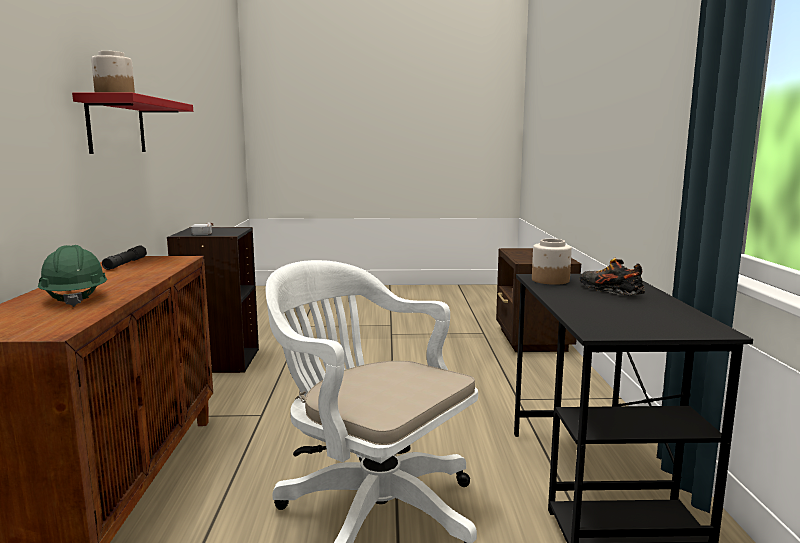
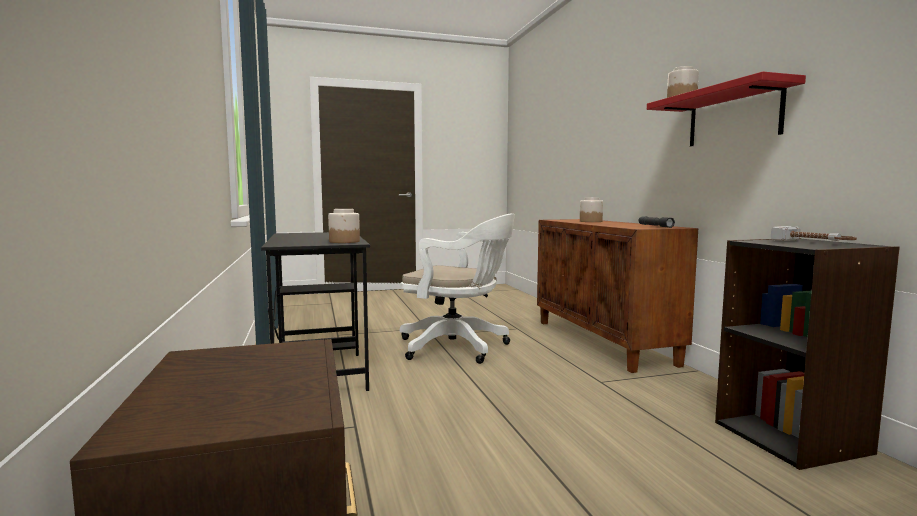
camera: 165 degrees right, 5 degrees down
(75, 298) = (590, 221): green hard hat -> jar
(610, 291) = (307, 239): shoe -> none

